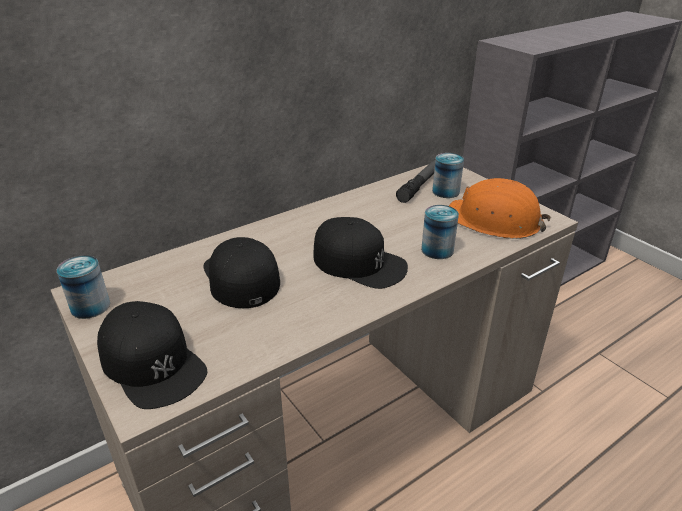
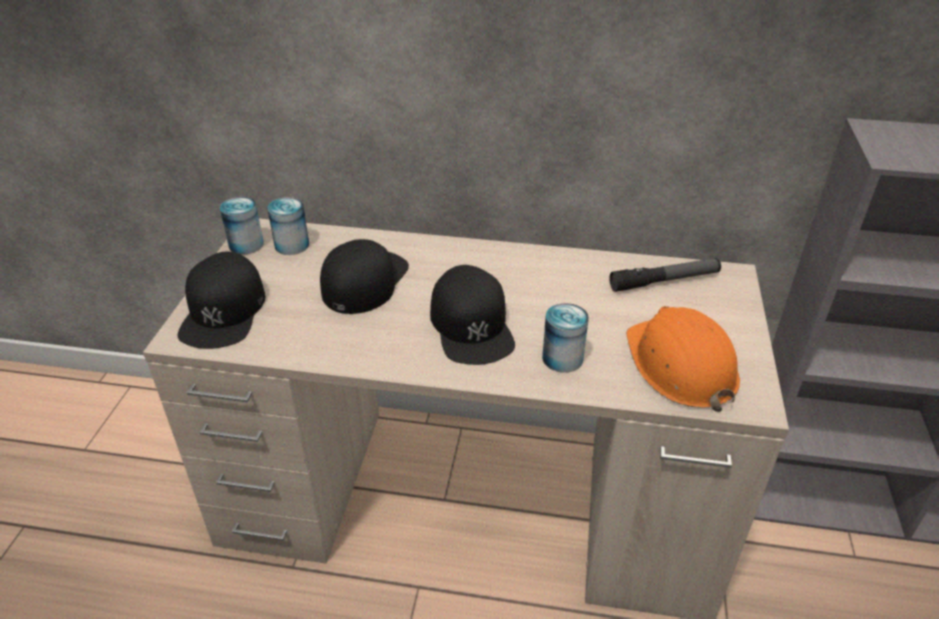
camera: 45 degrees right, 5 degrees up
(445, 191) = (682, 303): can -> can (292, 245)

